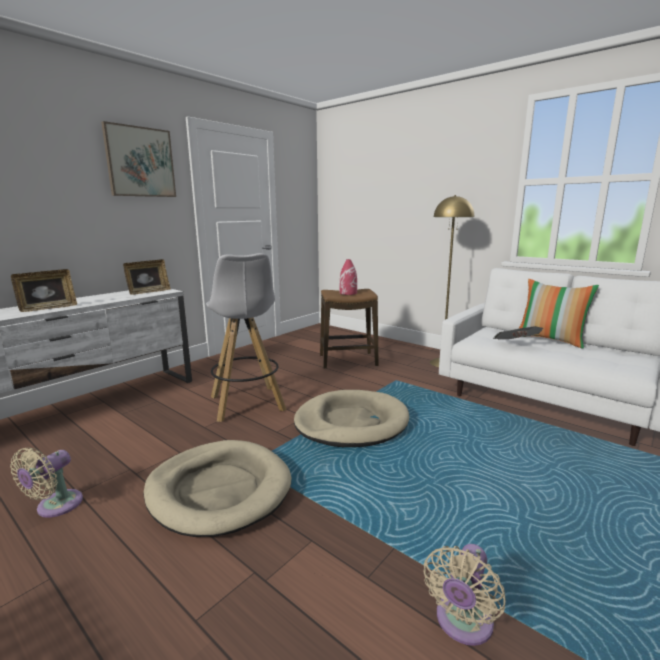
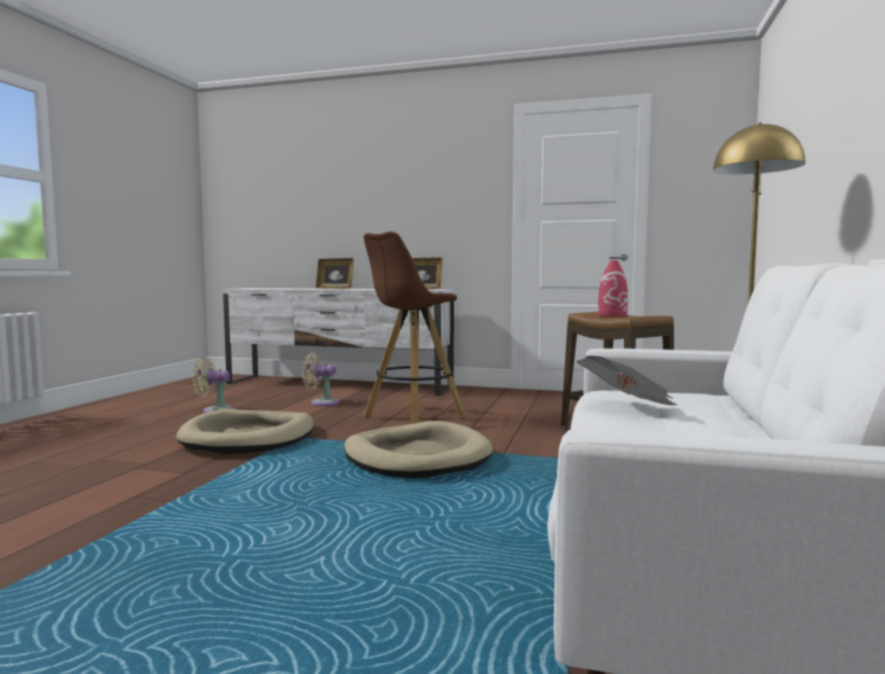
camera: 65 degrees right, 10 degrees down
(140, 162) = (455, 161): picture -> none
(247, 404) = (413, 418): white stool -> brown stool
(462, 623) = (68, 535): beige fan -> beige fan (321, 403)
(550, 340) = (740, 427): pillow -> none

